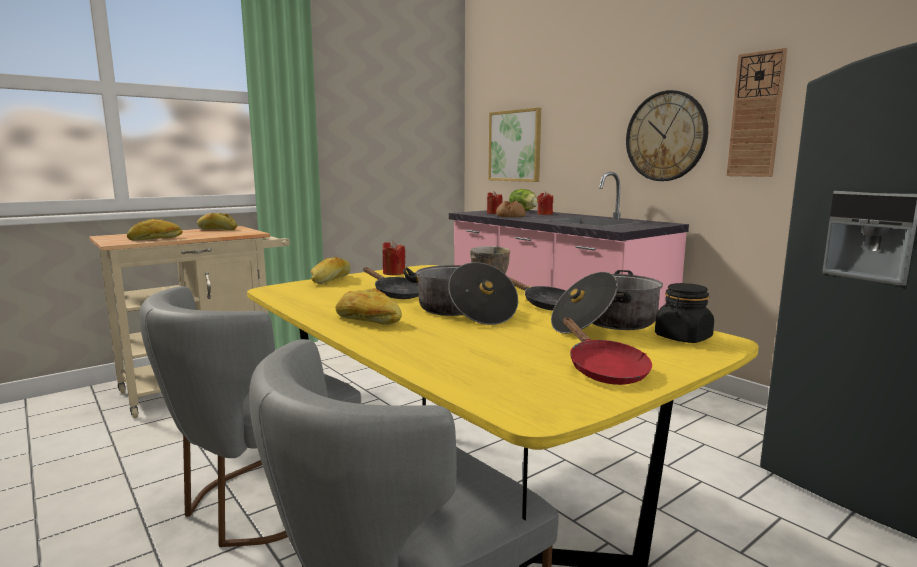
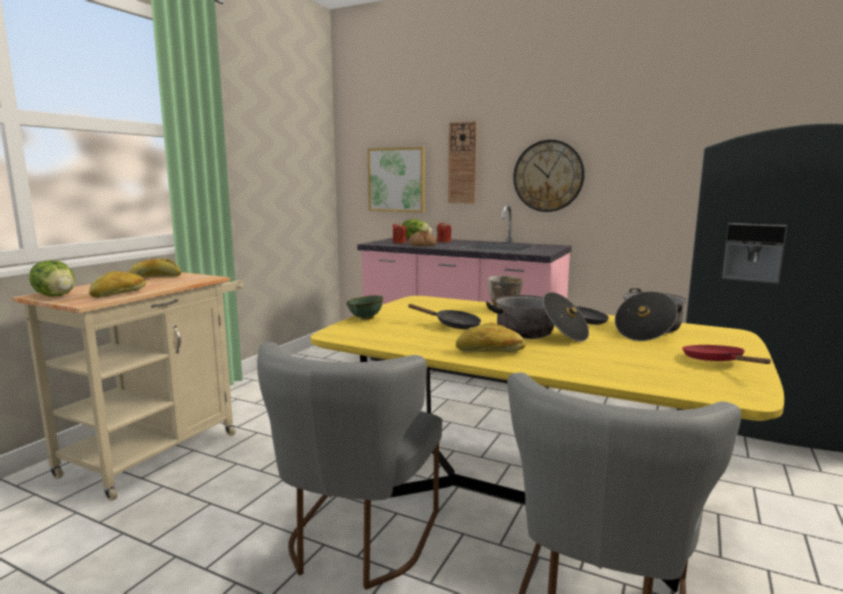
camera: 25 degrees left, 0 degrees up
(114, 237) = (57, 296): none -> lettuce
(331, 280) = (365, 319): bread -> green bowl
(394, 273) = (403, 306): red candle -> none
(603, 370) = (717, 362): red frying pan -> red frying pan turned 150 degrees counterclockwise
(683, 338) = (709, 333): black jar -> none
(756, 115) = (622, 162): wall clock -> wall clock (462, 163)

